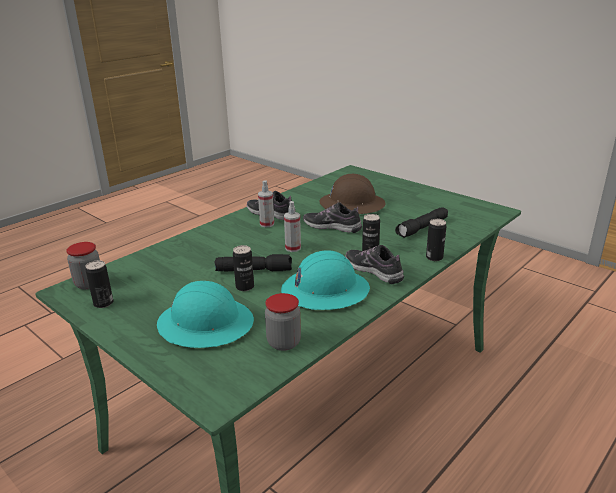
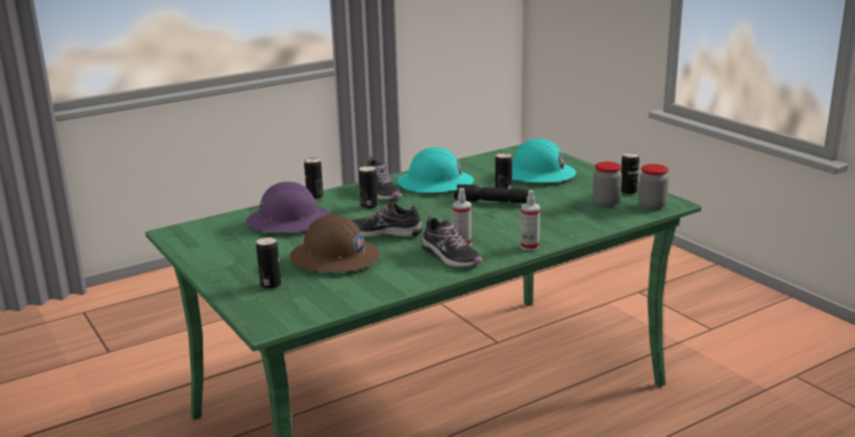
camera: 165 degrees left, 5 degrees down
(284, 343) = (482, 162): jar -> jar (606, 202)
(293, 248) = (444, 216): spray bottle -> spray bottle (529, 247)
(332, 227) = (385, 233): shoe -> shoe turned 150 degrees clockwise
(374, 186) = (270, 285): none -> can
(422, 228) = (288, 221): black flashlight -> purple hard hat

